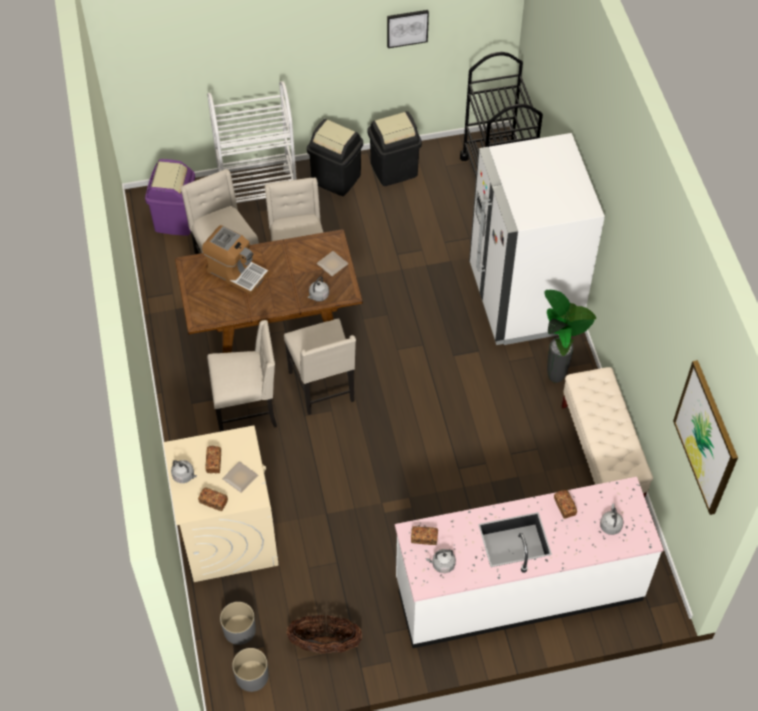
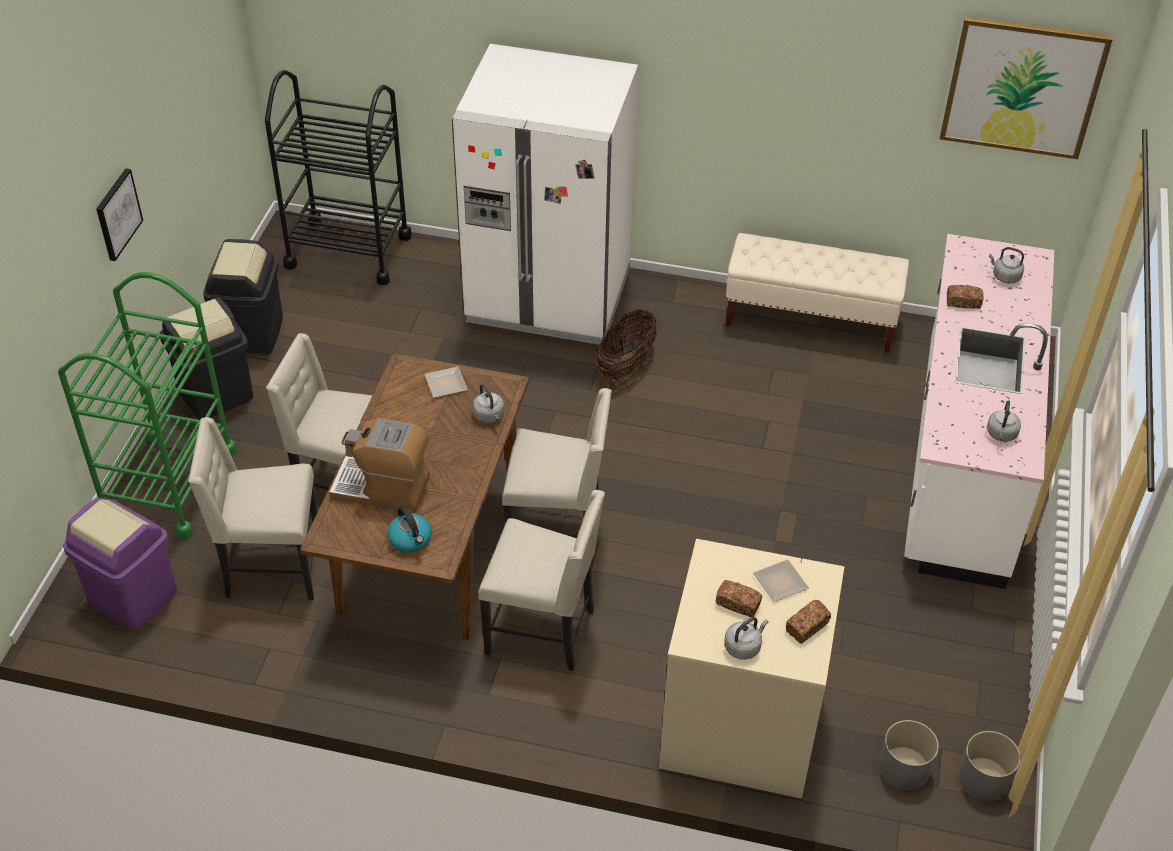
camera: 65 degrees left, 10 degrees down
(206, 301) = (410, 540): none -> kettle
(236, 272) = (382, 488): coffee machine -> coffee machine turned 135 degrees counterclockwise
(247, 410) = (543, 631): beige chair -> beige chair turned 90 degrees clockwise
(258, 193) = (169, 484): white cart -> green cart
(325, 643) = (963, 677): basket -> basket (626, 364)
(407, 28) = (176, 114): picture -> picture (117, 214)
(424, 538) = (955, 437): bread -> none
(555, 377) = (680, 315): potted plant -> none

